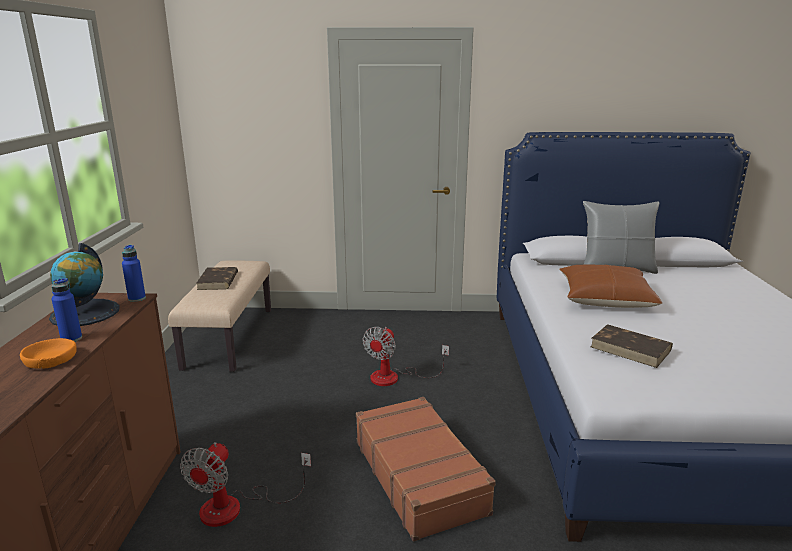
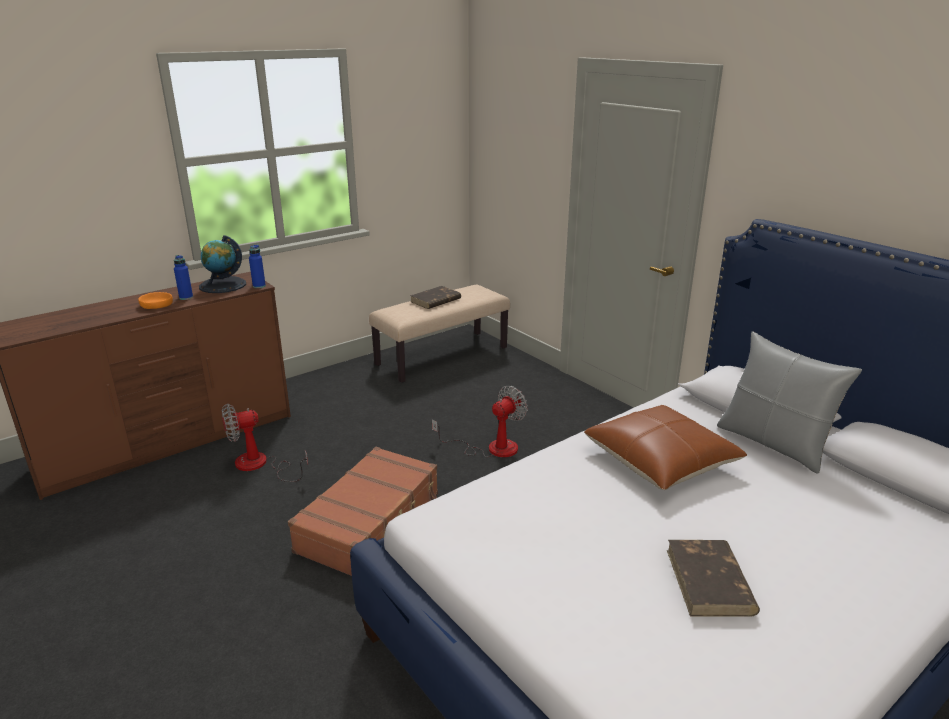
camera: 50 degrees right, 5 degrees up
(394, 377) = (491, 448): fan -> fan turned 150 degrees clockwise
(631, 349) = (536, 506): brown book -> brown book (710, 582)

